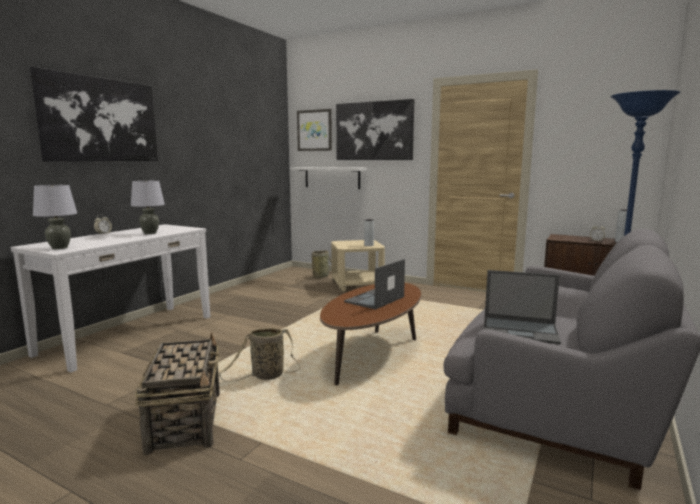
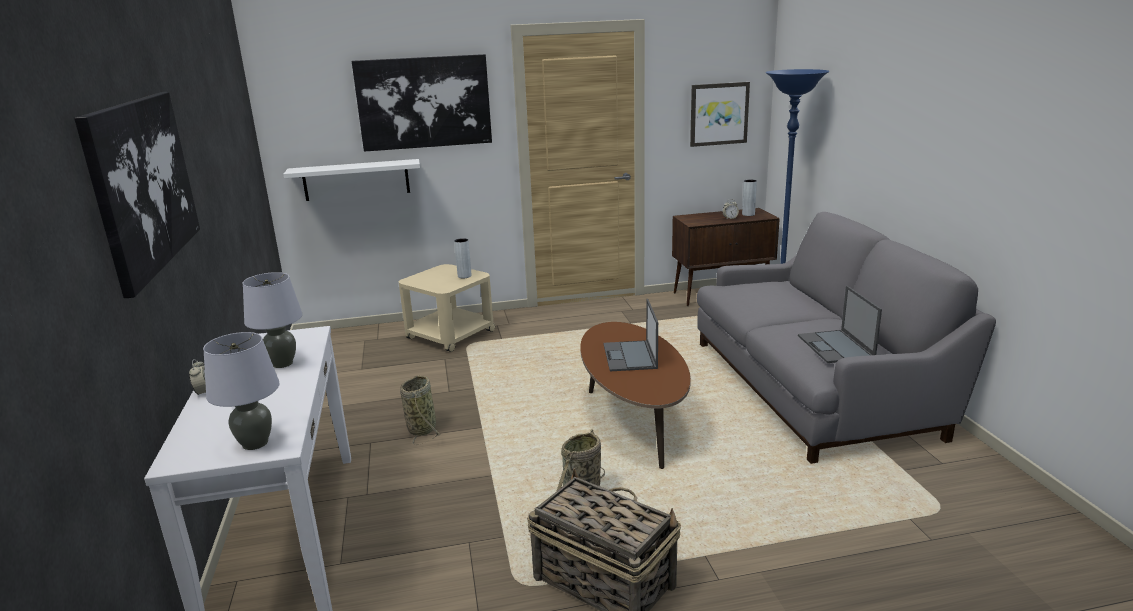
camera: 40 degrees left, 10 degrees up
(314, 130) = (311, 105): picture -> picture (719, 114)
(321, 276) = (376, 337): basket -> basket (422, 428)
(520, 330) = (836, 347): laptop -> laptop turned 105 degrees clockwise

